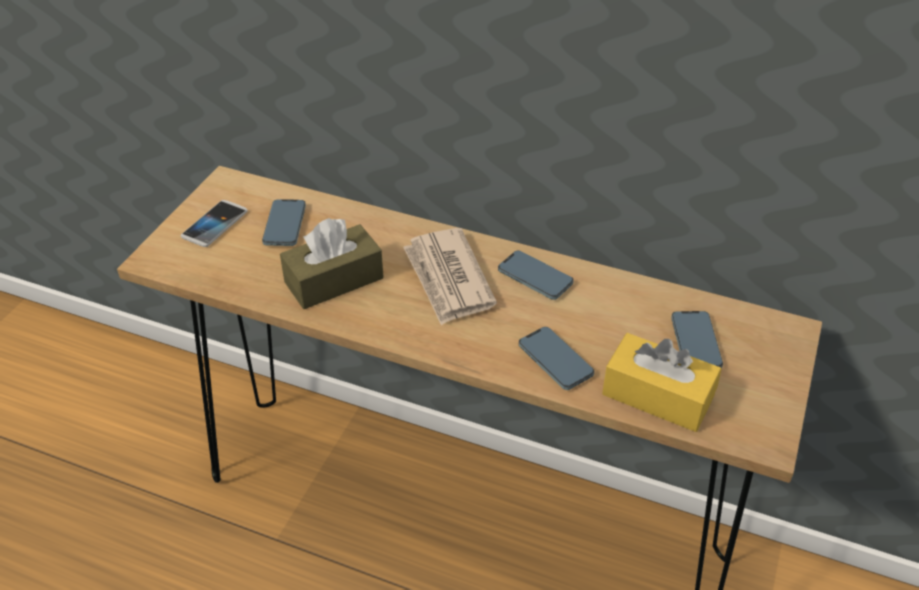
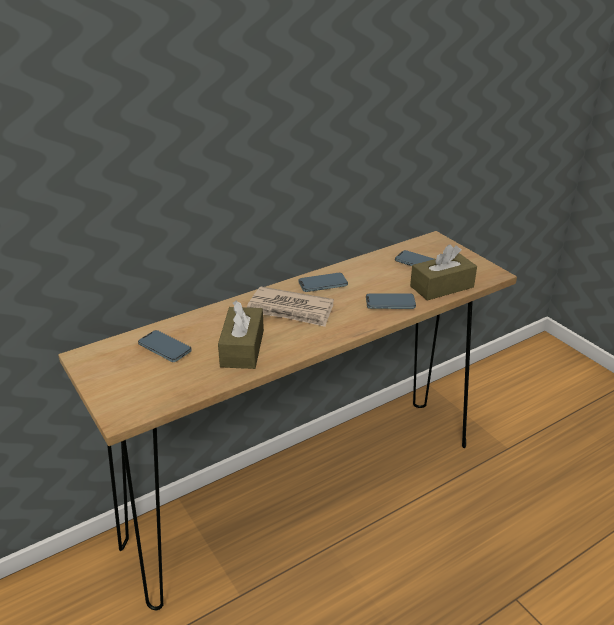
camera: 55 degrees left, 10 degrees down
(215, 224) = (122, 376): phone -> none
(657, 395) = (442, 287): yellow tissue box -> brown tissue box

